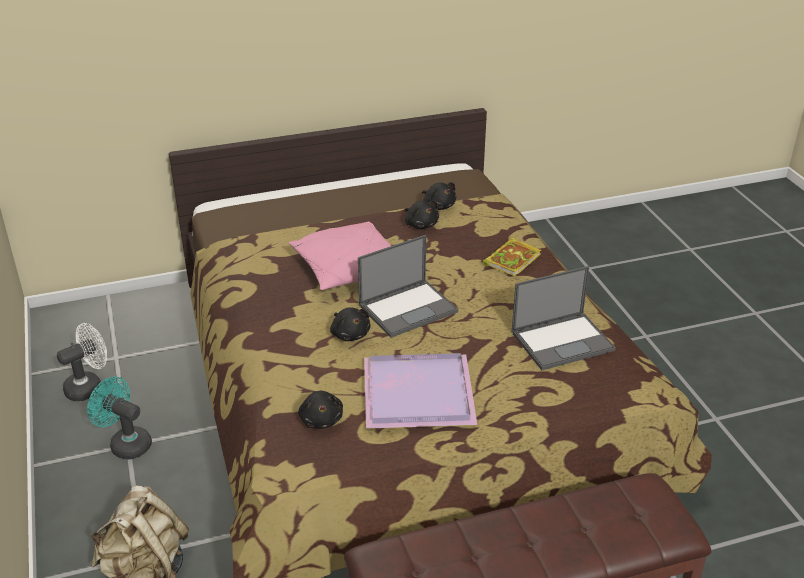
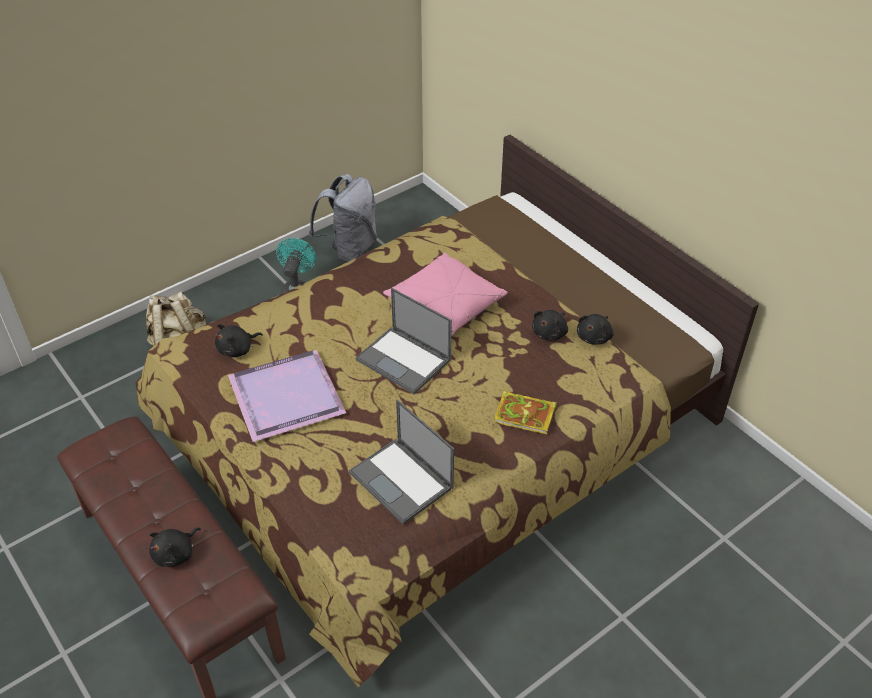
camera: 70 degrees right, 10 degrees up
(89, 386) = (349, 249): white fan -> grey backpack
(350, 334) = (351, 334): black plush toy -> black plush toy (176, 553)

